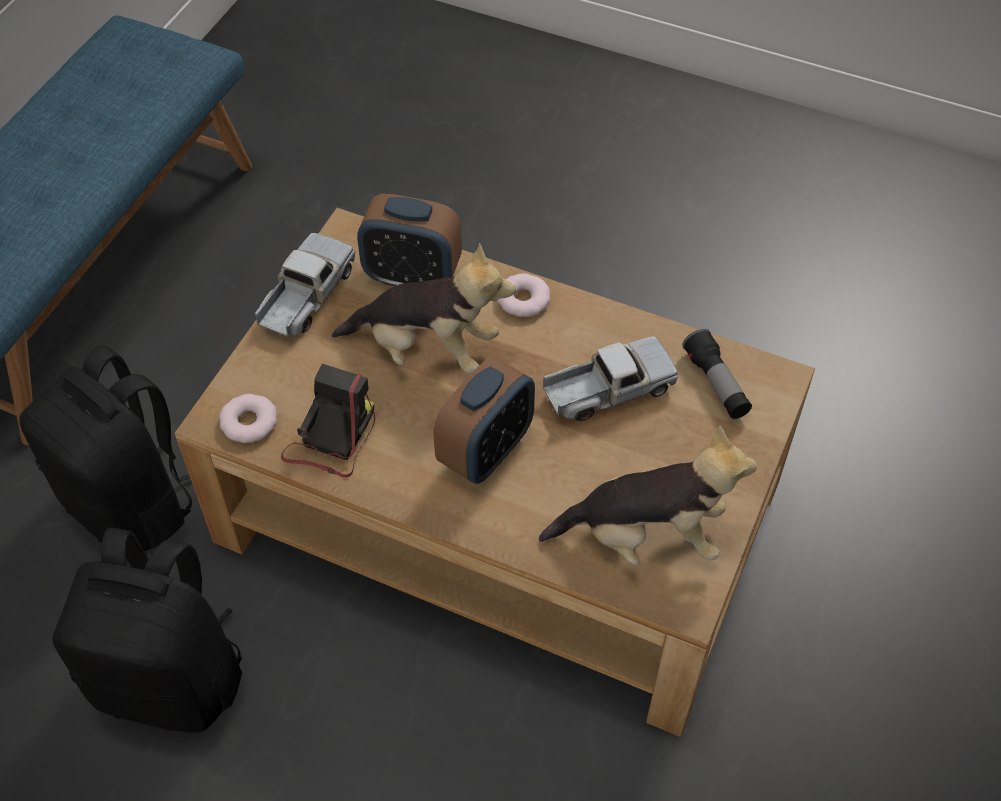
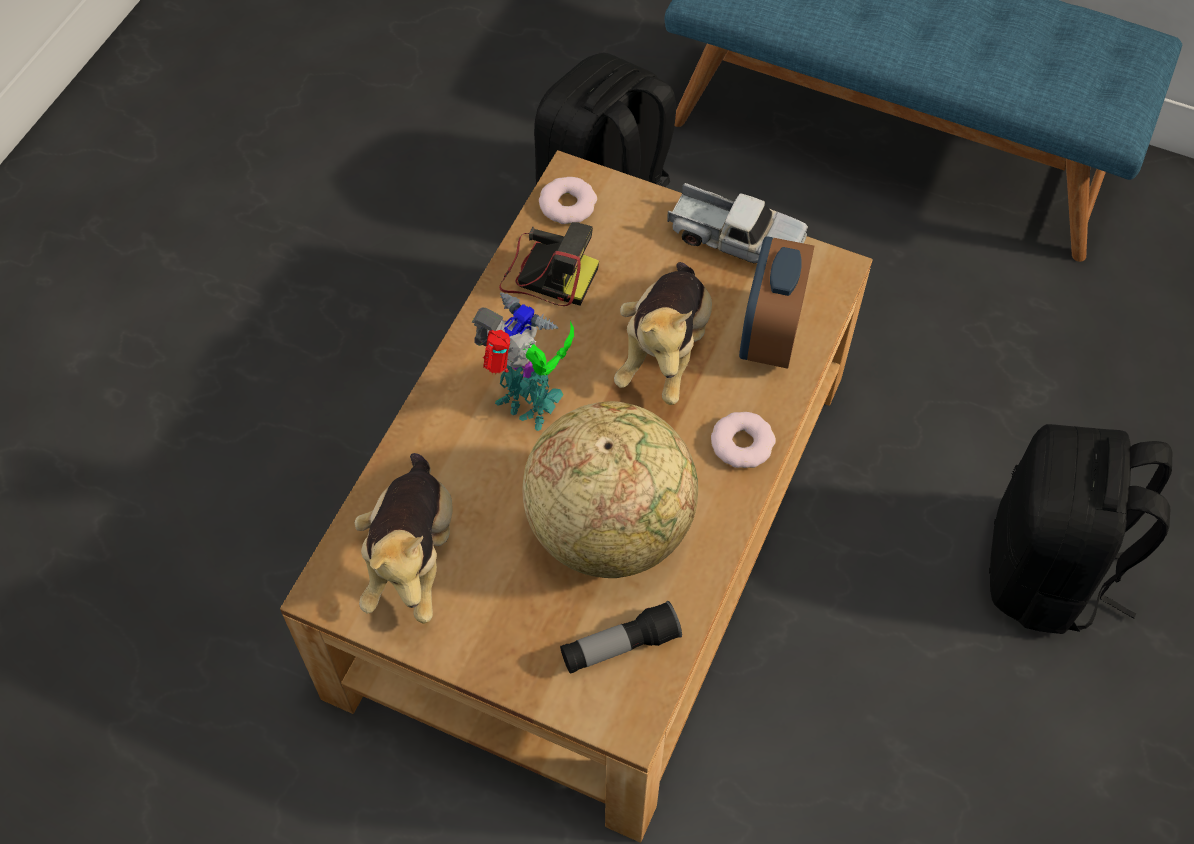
camera: 90 degrees right, 5 degrees up
(172, 678) = (420, 261): black backpack -> black backpack (1047, 570)
(486, 450) = (528, 407): alarm clock -> toy robot
(608, 389) = (610, 528): toy truck -> globe

